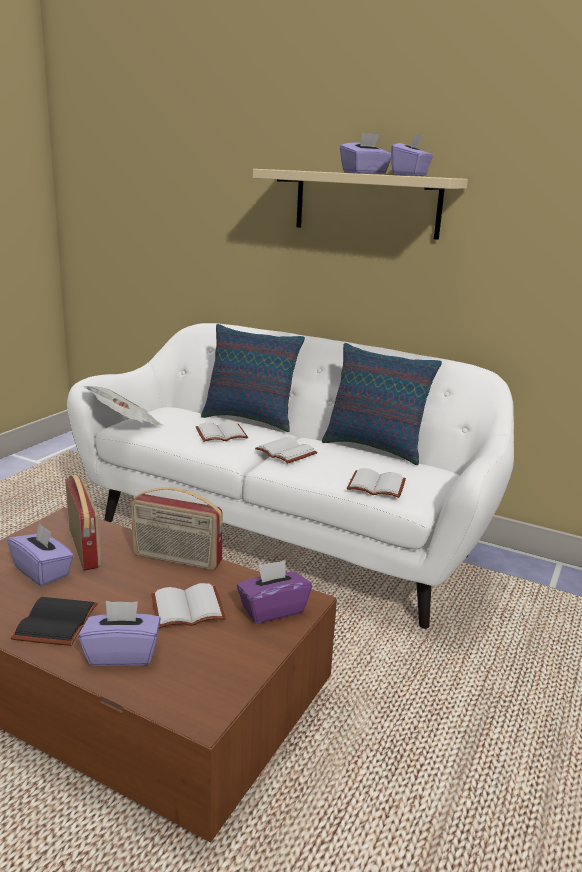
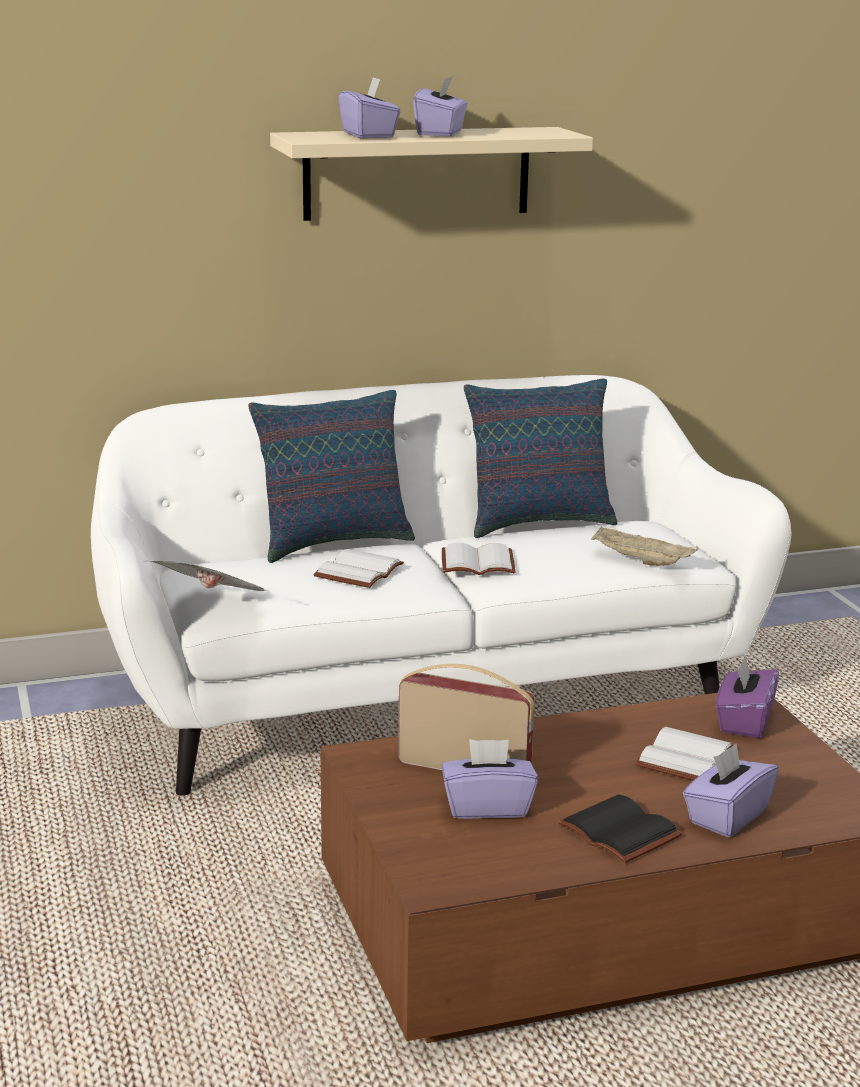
camera: 45 degrees left, 0 degrees up
(176, 559) = (572, 729): radio -> none
(375, 486) = (639, 561): white book -> beige tray
(410, 175) = (512, 133): purple tissue box -> purple tissue box (369, 135)

